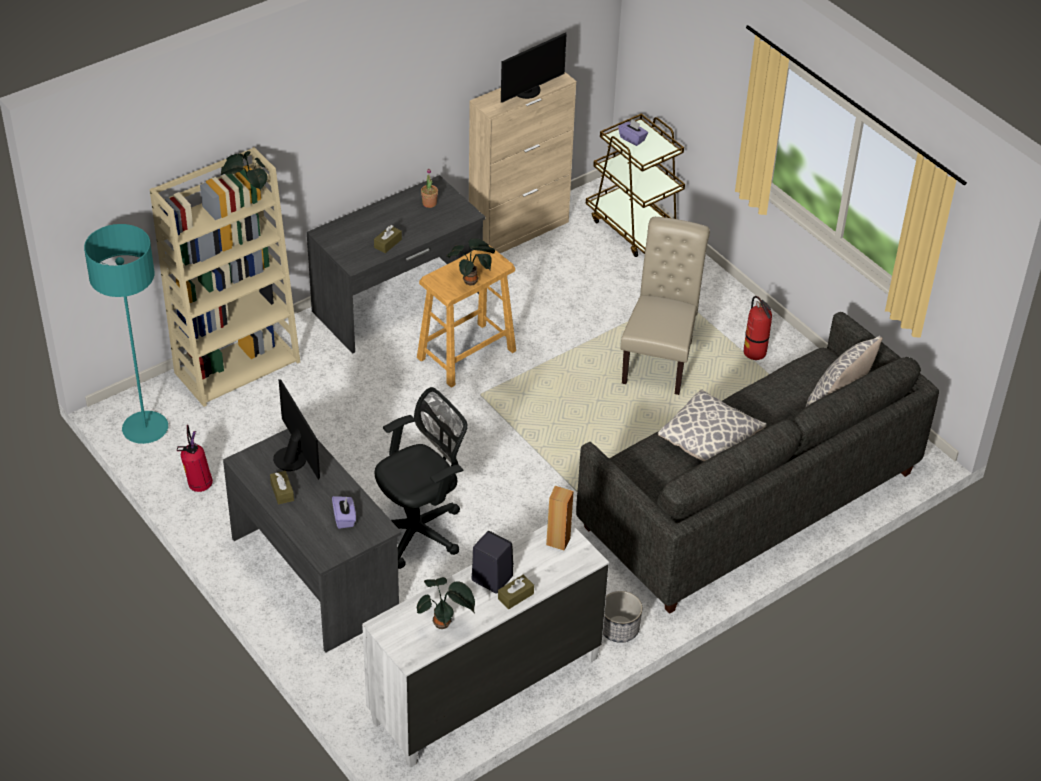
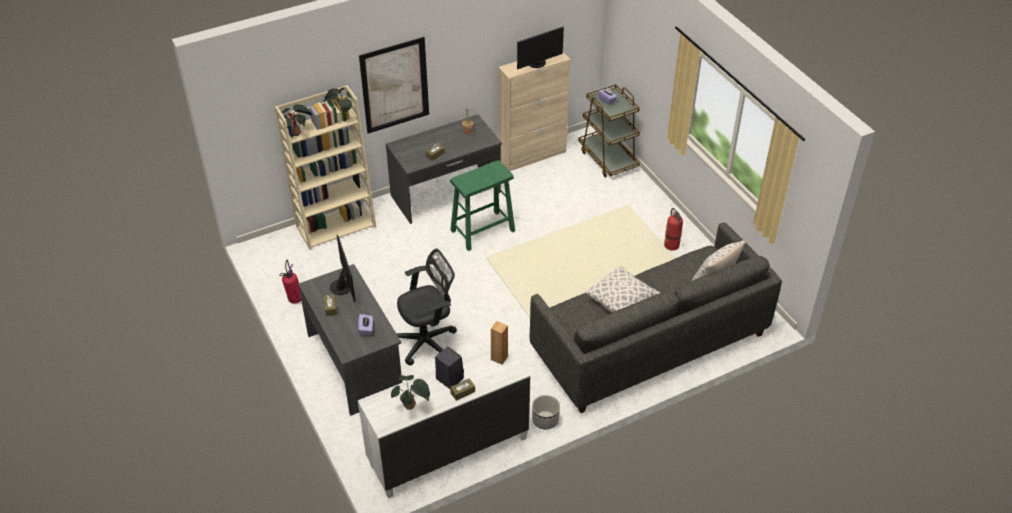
camera: 10 degrees right, 0 degrees up
(145, 429) = (270, 260): turquoise floor lamp -> none
(321, 142) = (395, 85): none -> picture
(466, 354) = (482, 230): beige stool -> green stool
(472, 281) = (483, 182): potted plant -> potted plant (297, 133)
(659, 359) = (607, 244): beige chair -> none

